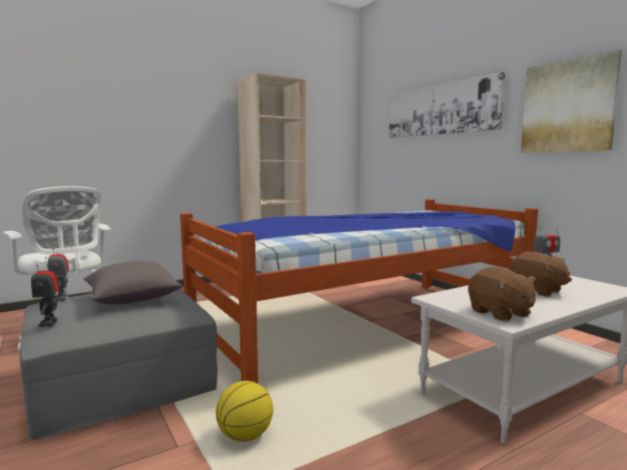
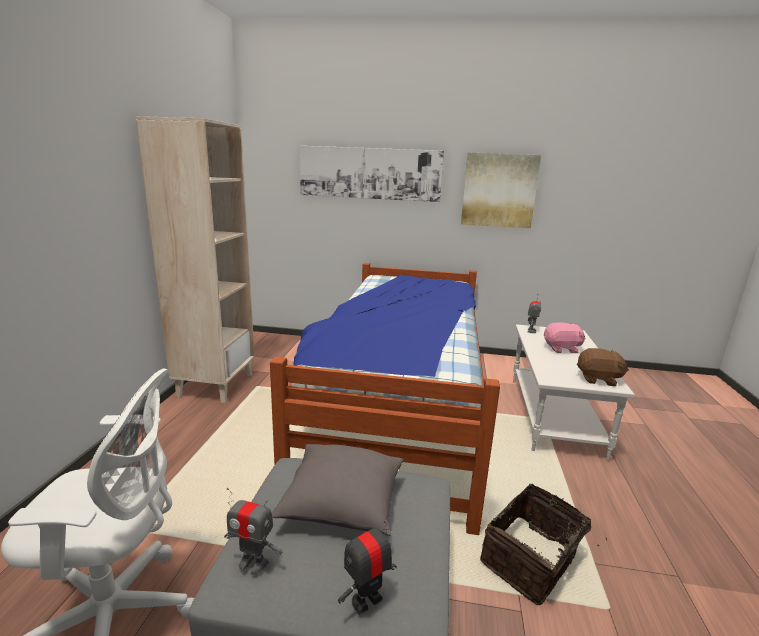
camera: 50 degrees left, 10 degrees up
(49, 323) = (366, 601): toy robot -> toy robot turned 120 degrees clockwise
(245, 436) = (531, 561): basketball -> basket
(536, 291) = (562, 349): brown plush toy -> pink plush toy

